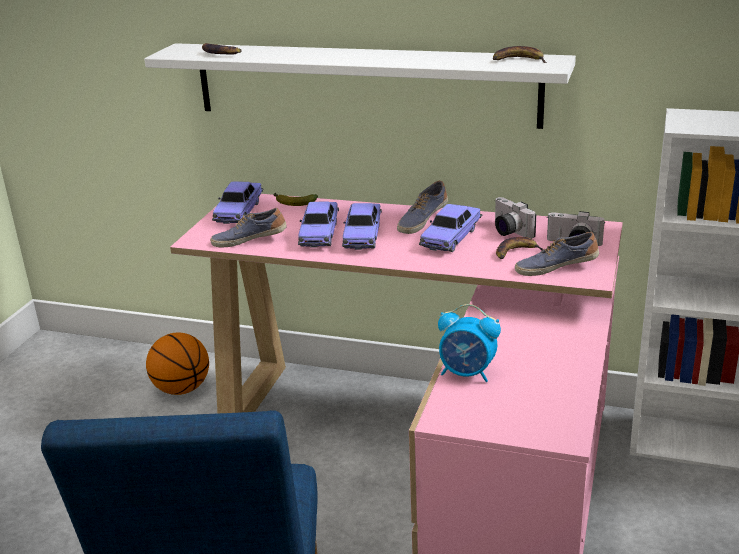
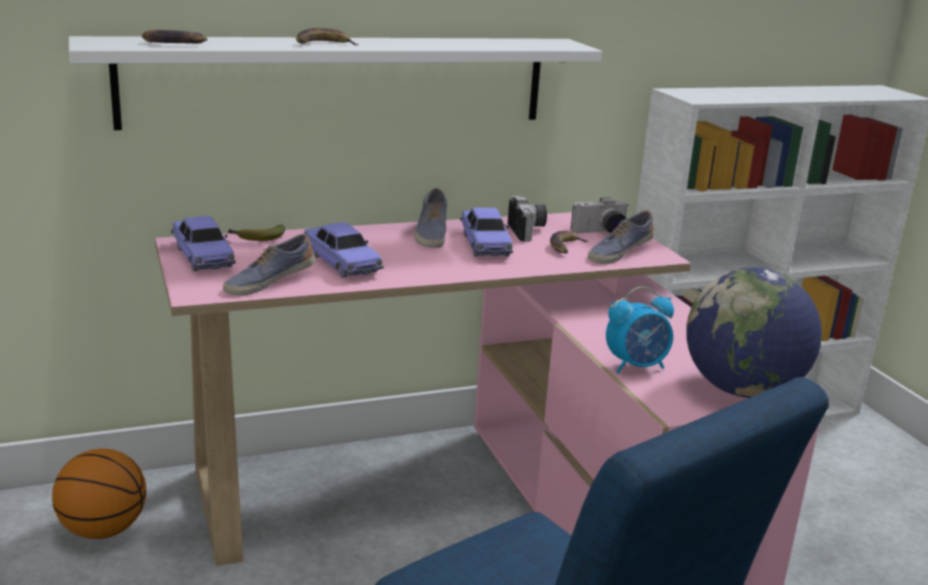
camera: 40 degrees left, 5 degrees down
(362, 235) = (393, 257): toy car -> none
(508, 231) = (528, 231): camera -> camera turned 120 degrees counterclockwise
(518, 60) = (531, 42): banana -> banana (323, 44)
(527, 421) = (742, 390): none -> globe

